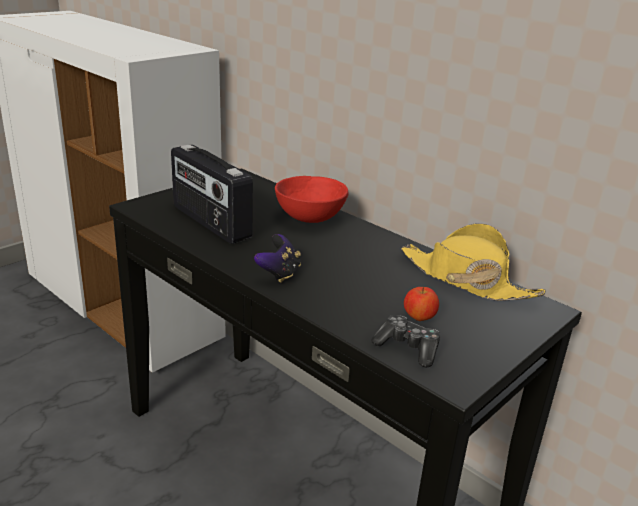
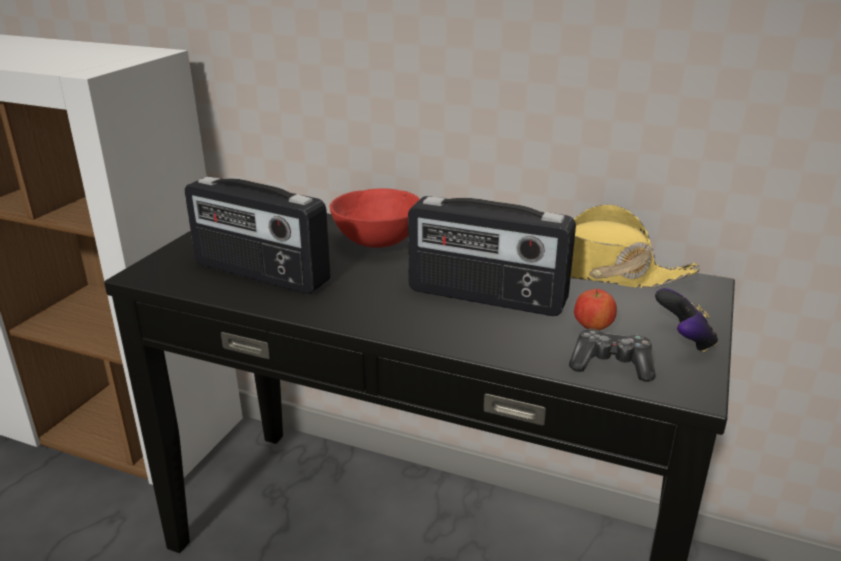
camera: 20 degrees left, 0 degrees up
(279, 274) = (398, 316): game controller -> game controller (684, 341)
(356, 276) = (486, 297): none -> radio

